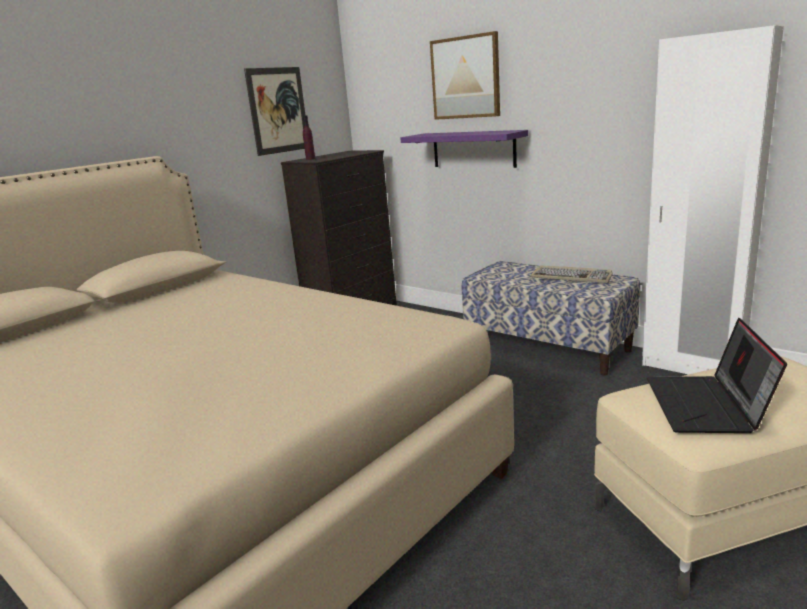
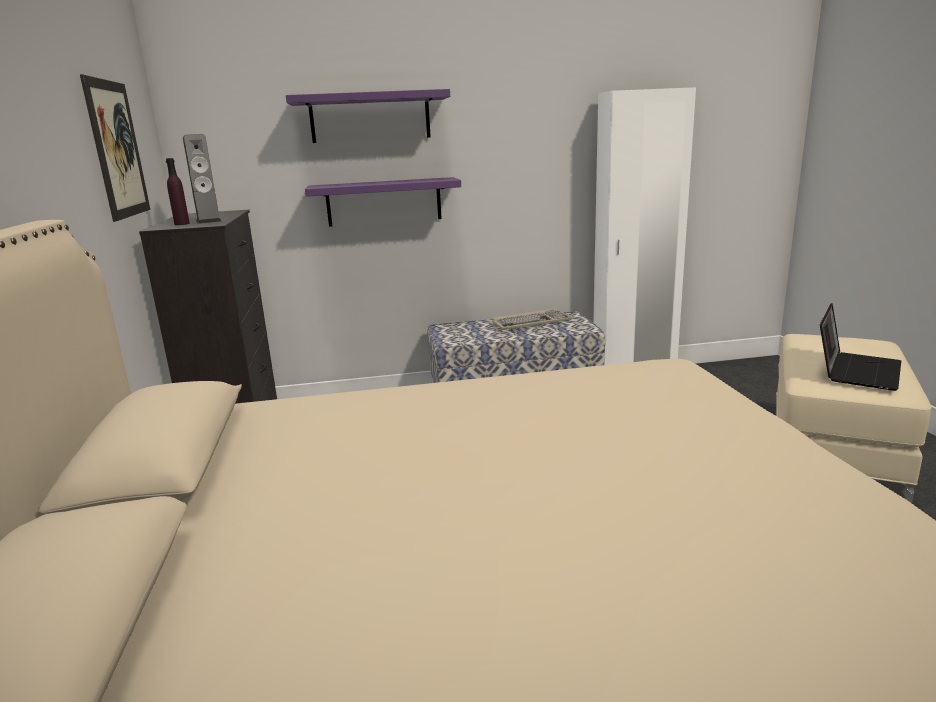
camera: 50 degrees left, 0 degrees up
(327, 158) = (208, 221): none -> speaker
(466, 77) = (370, 117): picture -> purple shelf
(707, 406) = (855, 370): laptop -> laptop turned 105 degrees counterclockwise

